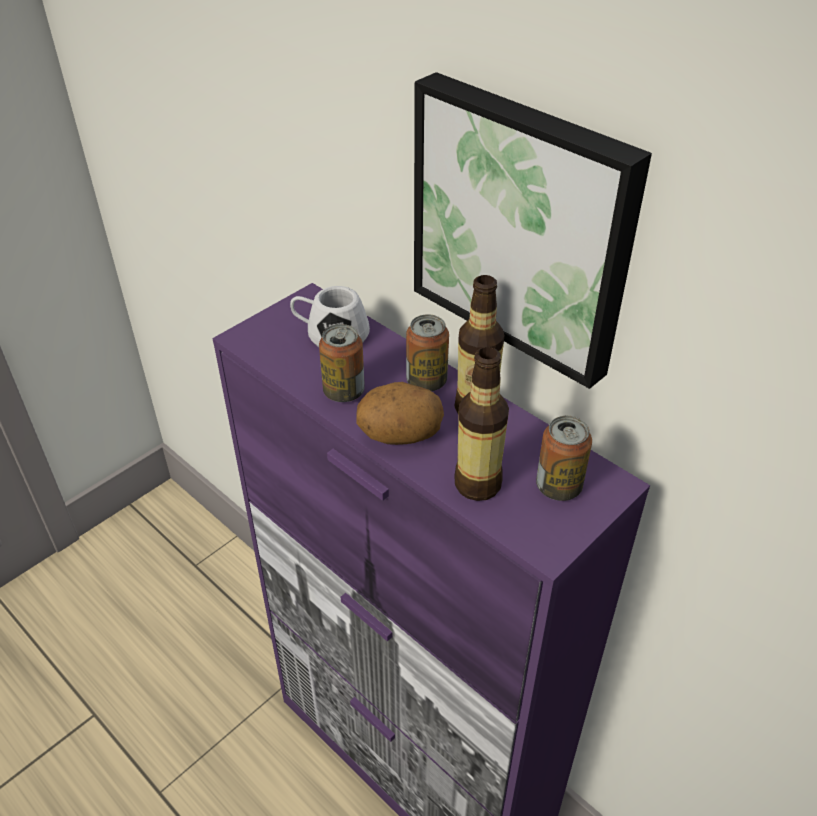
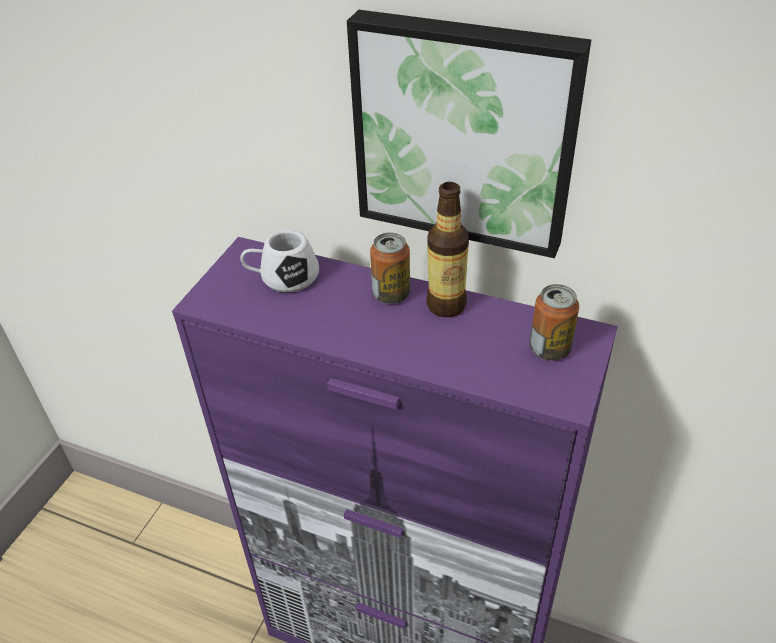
camera: 20 degrees left, 0 degrees up
(344, 391) = (324, 323): can -> none
(400, 435) = (395, 346): potato -> none
(477, 484) = (484, 367): bottle -> none

